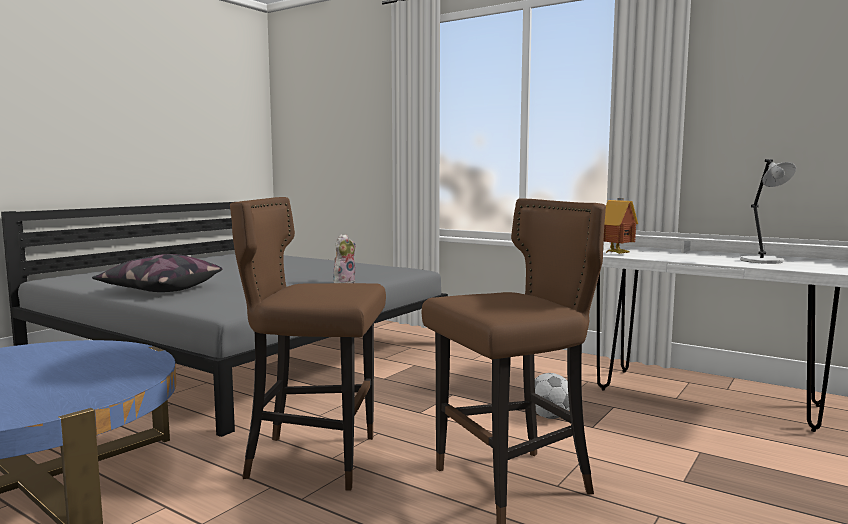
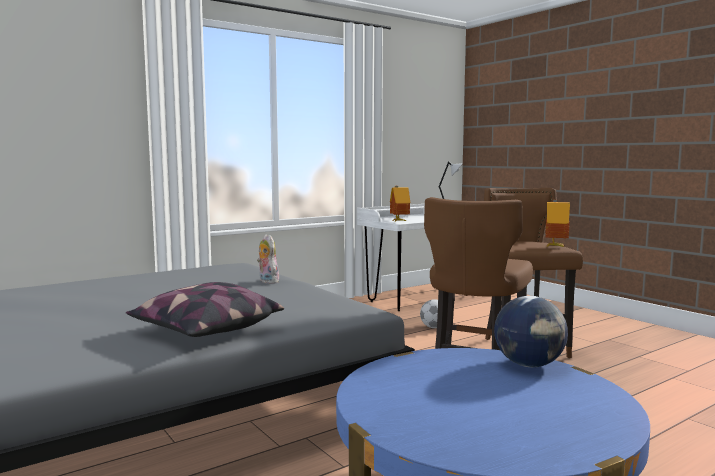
camera: 70 degrees left, 0 degrees up
(102, 390) = (529, 365): none -> globe
(499, 309) = (555, 246): none -> toy house

